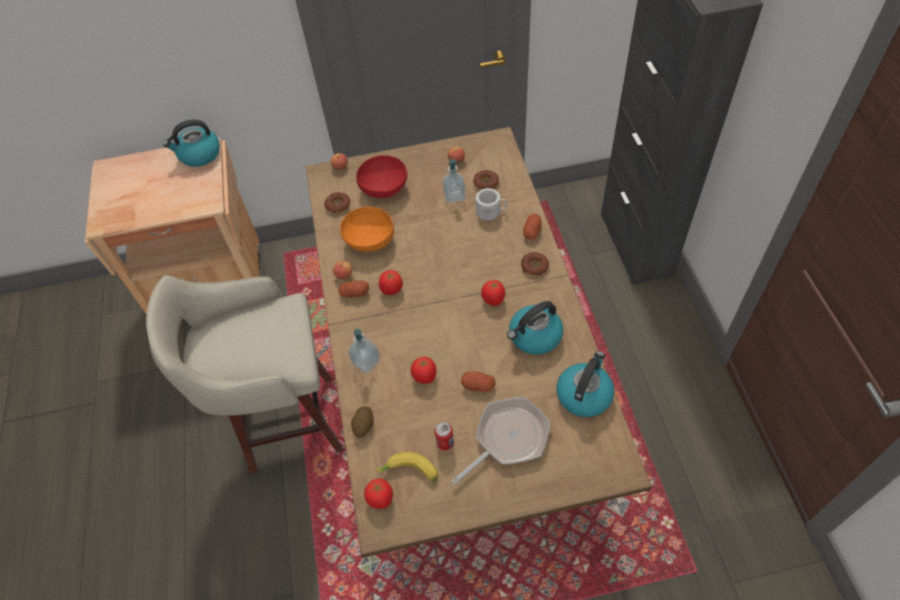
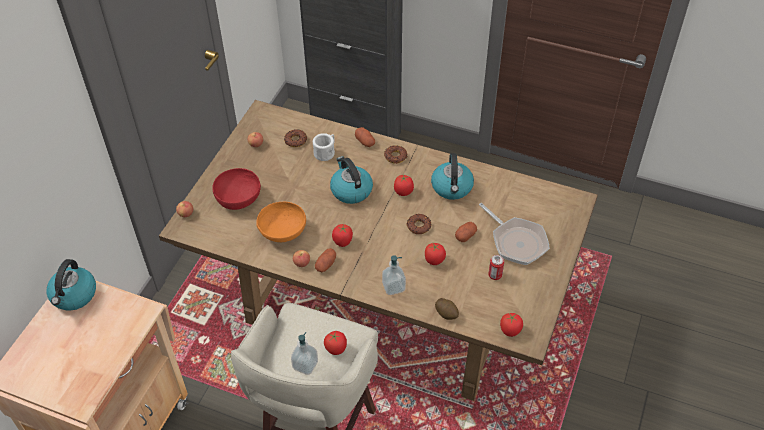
camera: 60 degrees left, 5 degrees down
(267, 359) = (336, 348): none -> tomato
(337, 205) = (226, 234): donut -> donut (418, 226)
(409, 473) = (503, 306): banana -> none
(454, 196) = (290, 163): soap dispenser -> soap dispenser (305, 365)
(507, 438) = (516, 242): frying pan -> frying pan turned 150 degrees clockwise
(584, 394) = (514, 188): kettle -> kettle (351, 190)

